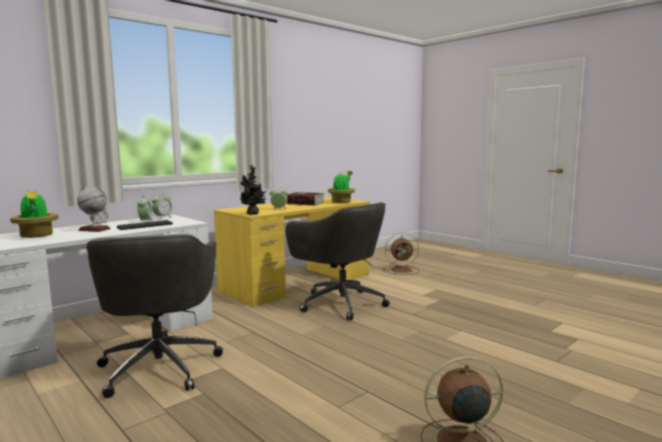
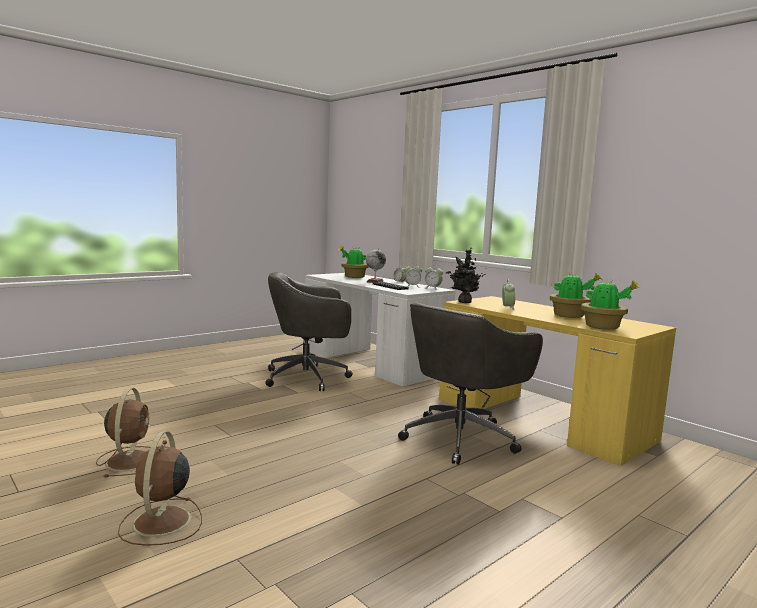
camera: 90 degrees right, 0 degrees up
(305, 203) = (570, 316): book -> potted plant
(402, 270) = (676, 499): brown fan -> brown fan (161, 523)

